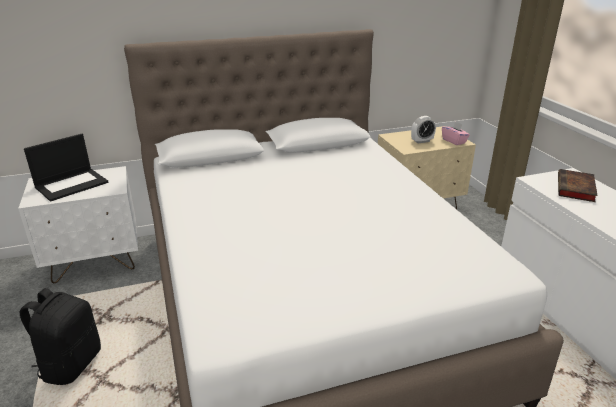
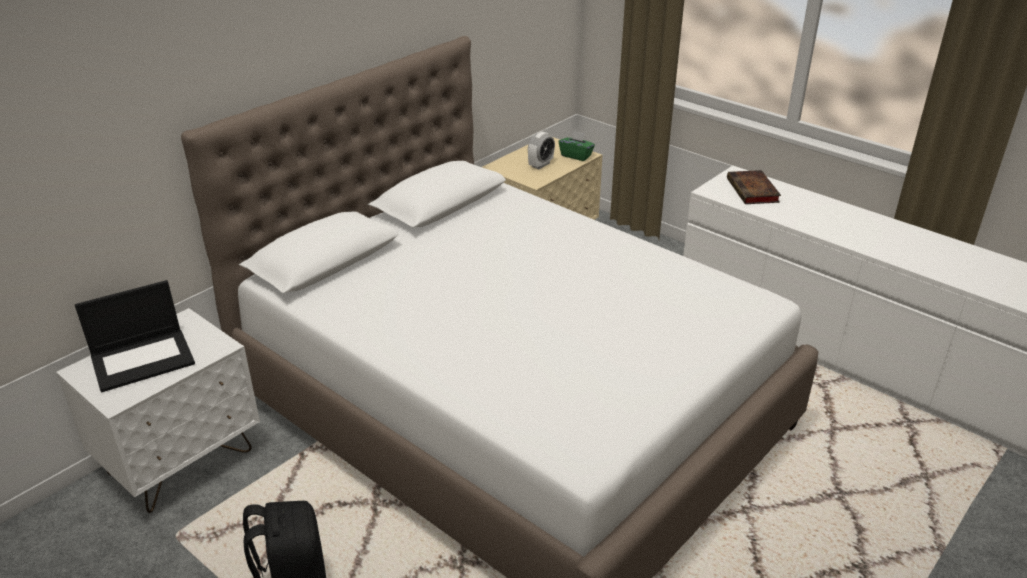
camera: 30 degrees left, 5 degrees up
(72, 184) = (143, 359): laptop -> laptop turned 45 degrees clockwise
(454, 141) = (576, 156): pink tissue box -> green tissue box

